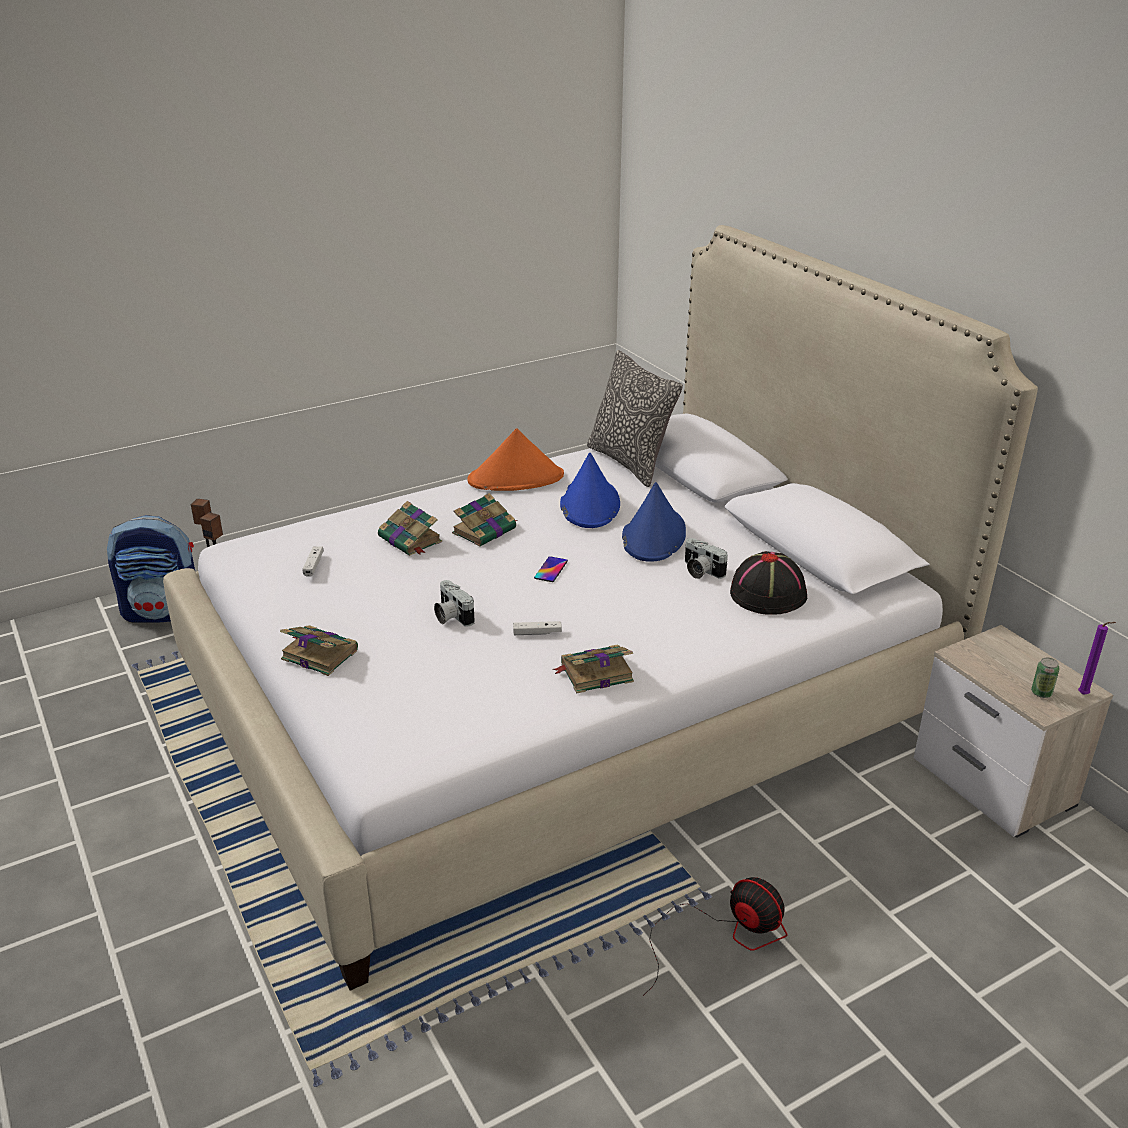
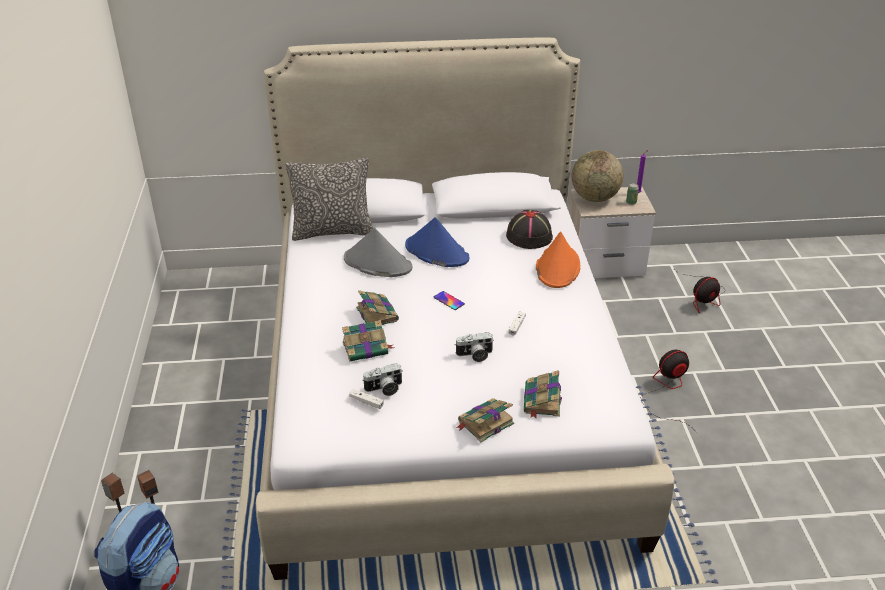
camera: 65 degrees left, 5 degrees up
(516, 479) = (312, 282): orange hat -> orange hat (557, 267)
(589, 504) = (377, 263): blue hat -> grey hat
(594, 673) = (571, 317): book -> book (542, 401)
(700, 571) = (489, 249): camera -> camera (384, 389)
(1005, 653) = (595, 198): none -> globe
(1035, 932) = (703, 297): none -> fan

